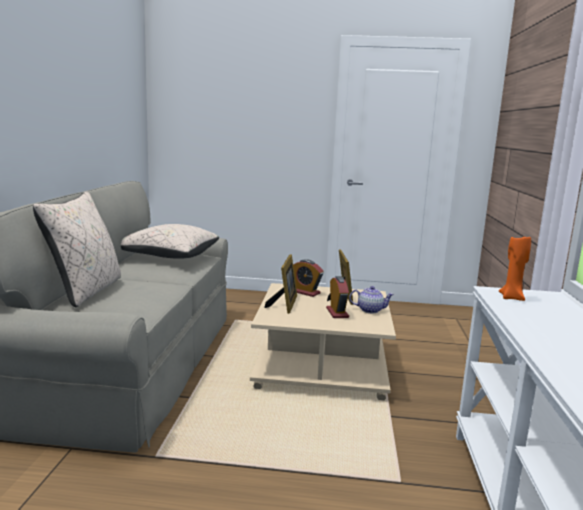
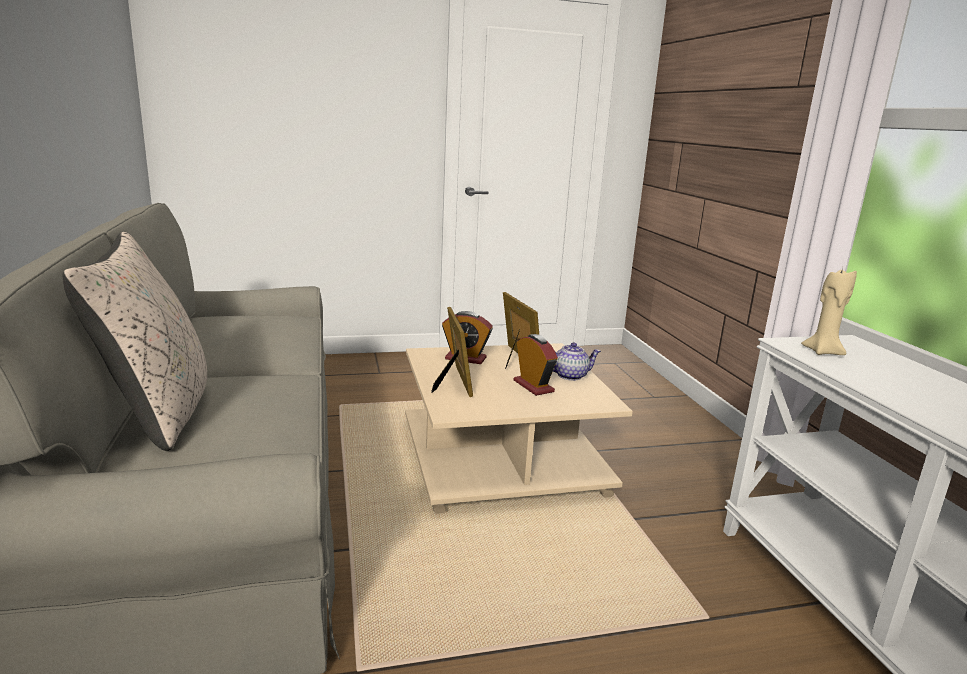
camera: 20 degrees left, 5 degrees up
(169, 256) = (247, 325): beige pillow -> none
(512, 298) = (822, 352): orange candle -> beige candle

